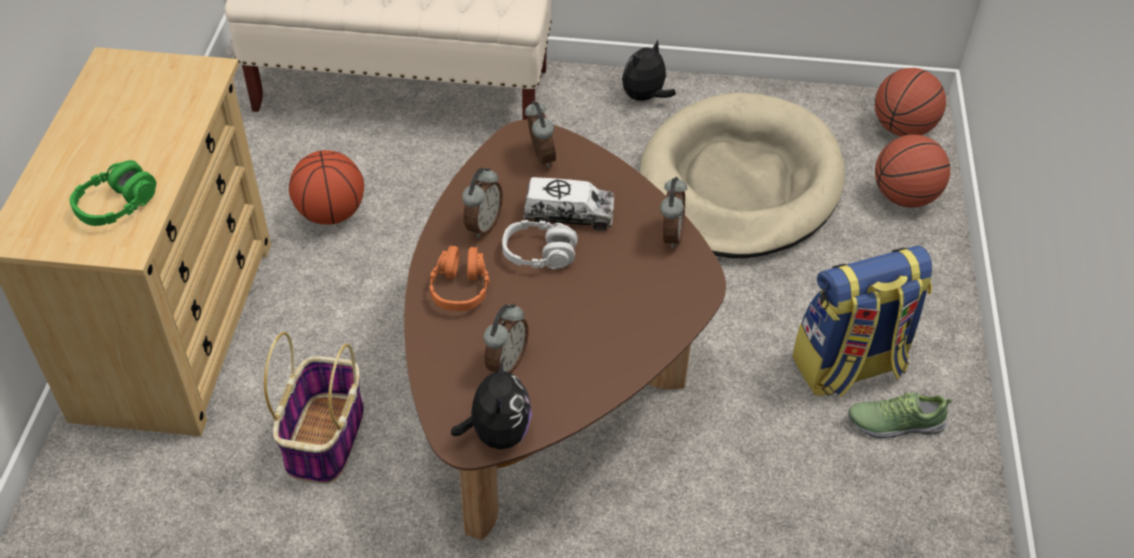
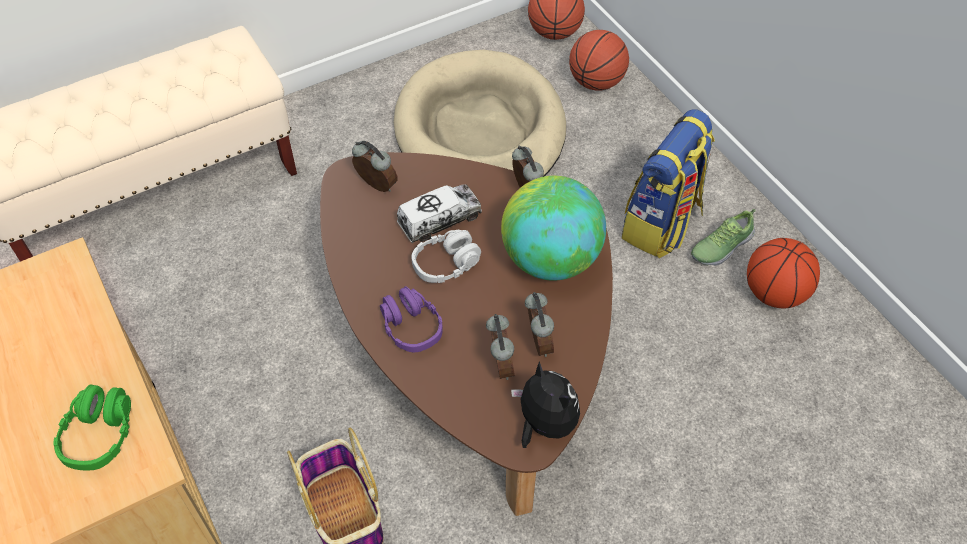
camera: 35 degrees left, 5 degrees up
(331, 213) = (184, 329): basketball -> basketball (774, 293)
(460, 288) = (411, 327): orange headphones -> purple headphones
(482, 225) = (381, 266): alarm clock -> alarm clock (537, 343)
(637, 302) = (550, 260): none -> globe
(644, 97) = (356, 99): plush toy -> none

